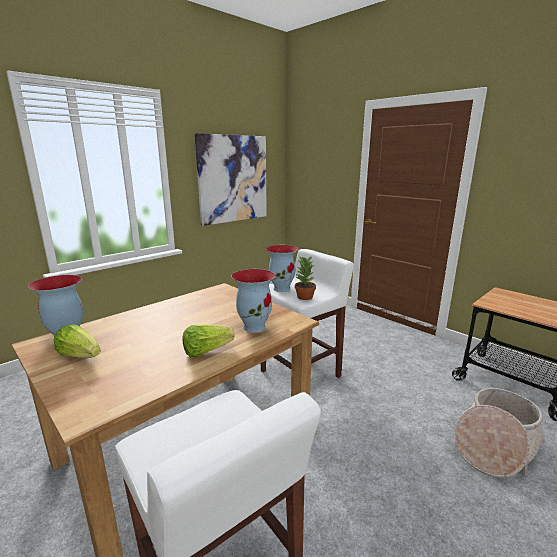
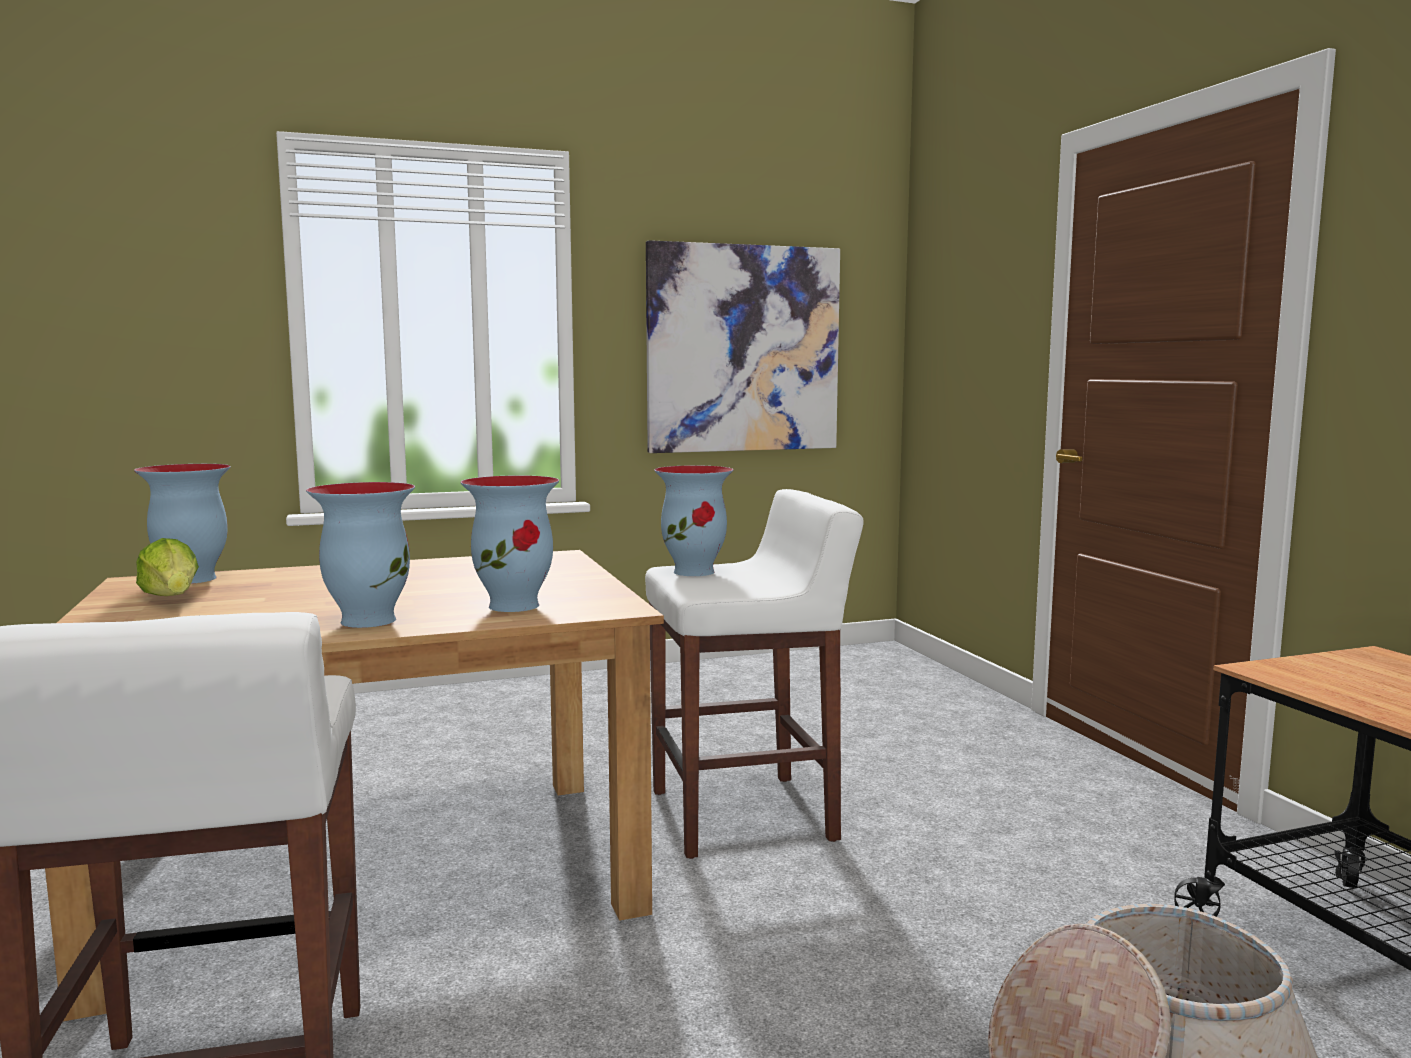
camera: 25 degrees right, 10 degrees down
(206, 351) = (367, 620): lettuce -> vase
(304, 297) = (719, 587): potted plant -> none

